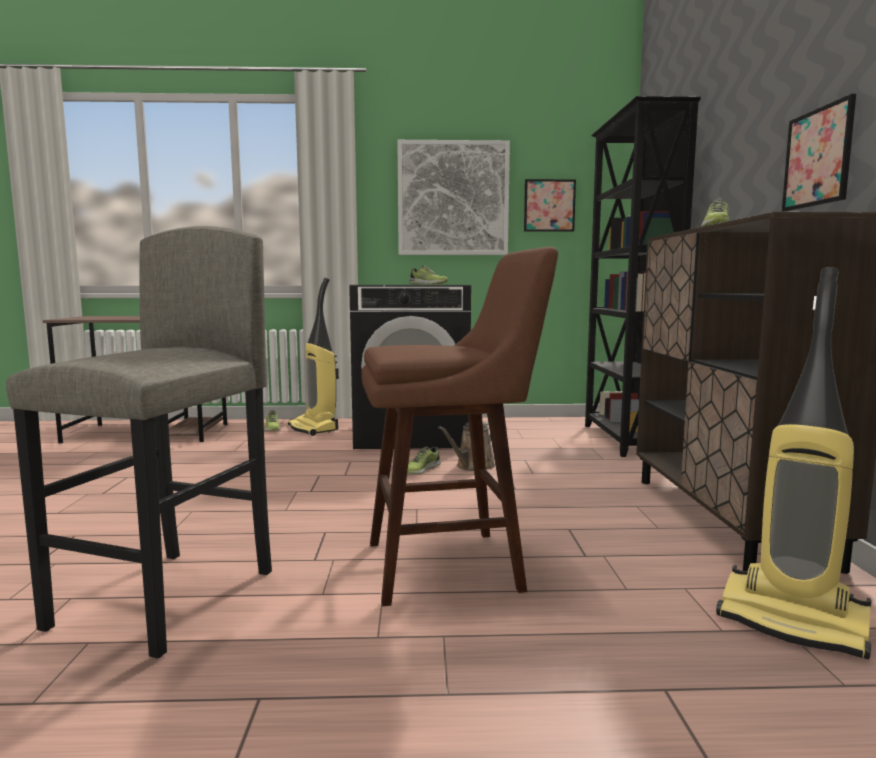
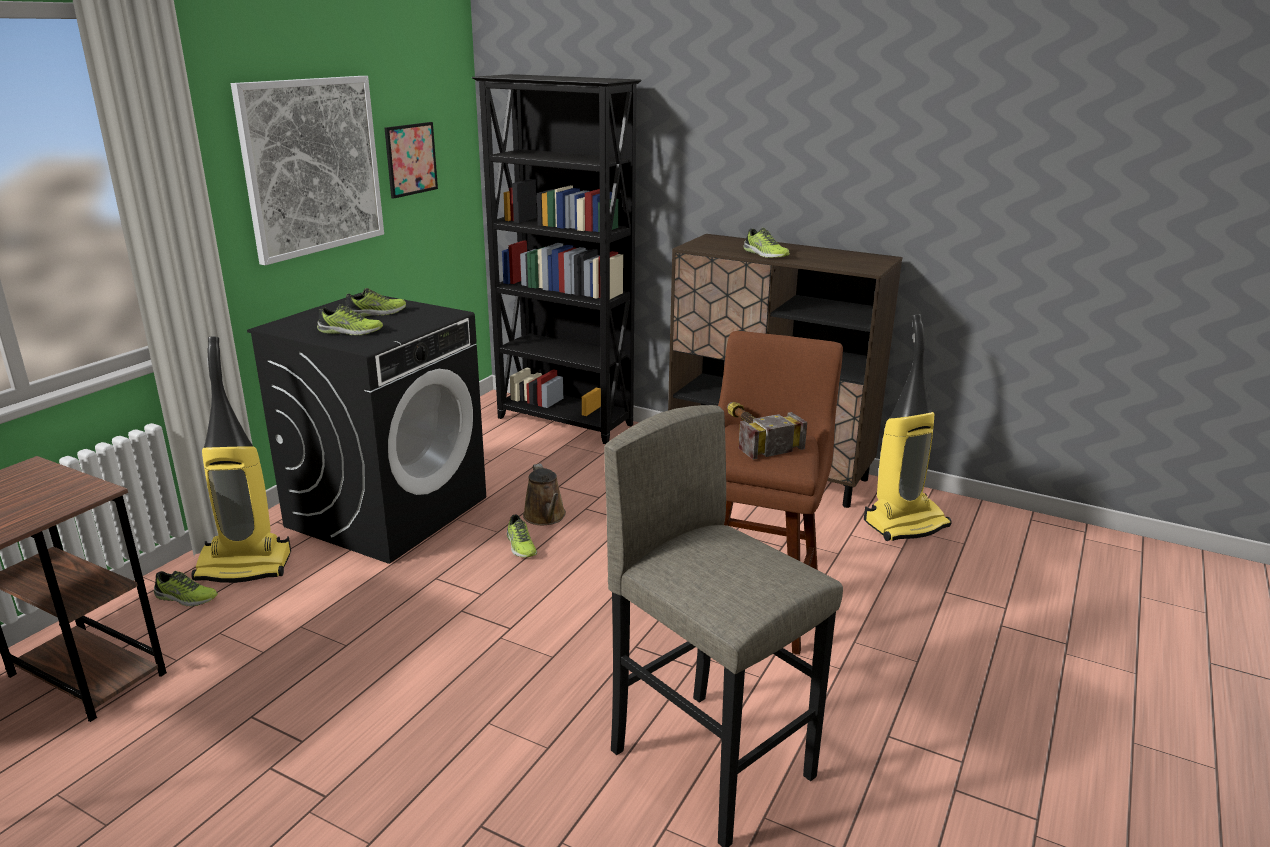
camera: 60 degrees left, 15 degrees up
(385, 284) = (350, 332): none -> shoe
(443, 344) = (752, 435): none -> hammer
(818, 157) = (810, 191): picture -> none

